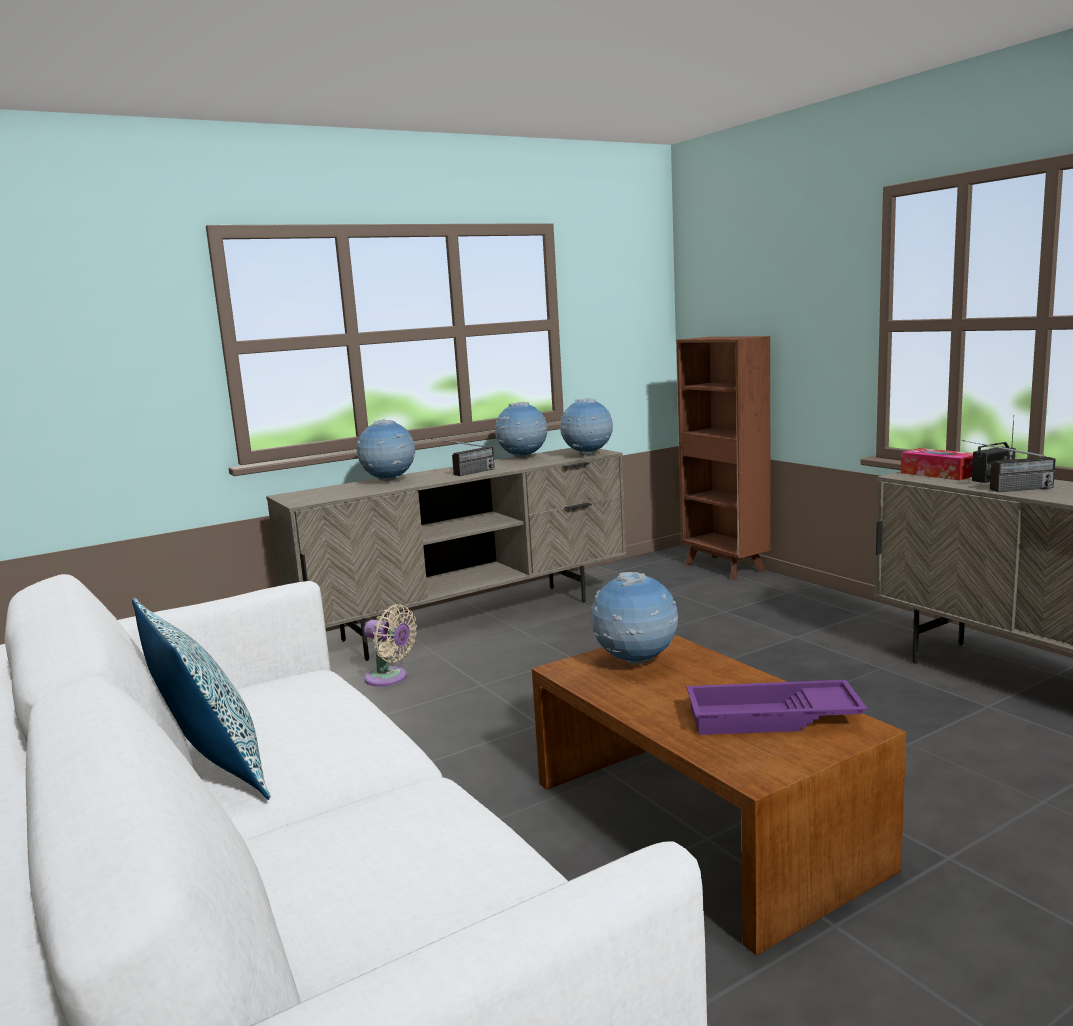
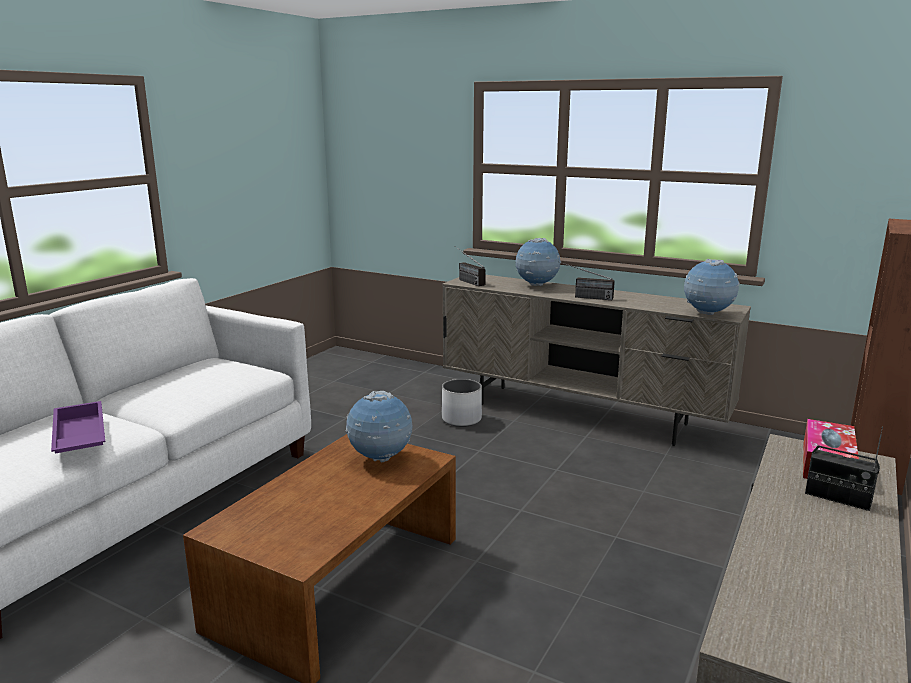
camera: 60 degrees right, 5 degrees up
(212, 771) = (145, 384): pillow -> none
(389, 678) = (462, 419): beige fan -> white planter
(523, 458) = (664, 299): globe -> none
(772, 718) = (304, 523): purple tray -> purple tray (78, 437)
(1007, 490) = (775, 508): radio -> radio (465, 280)

